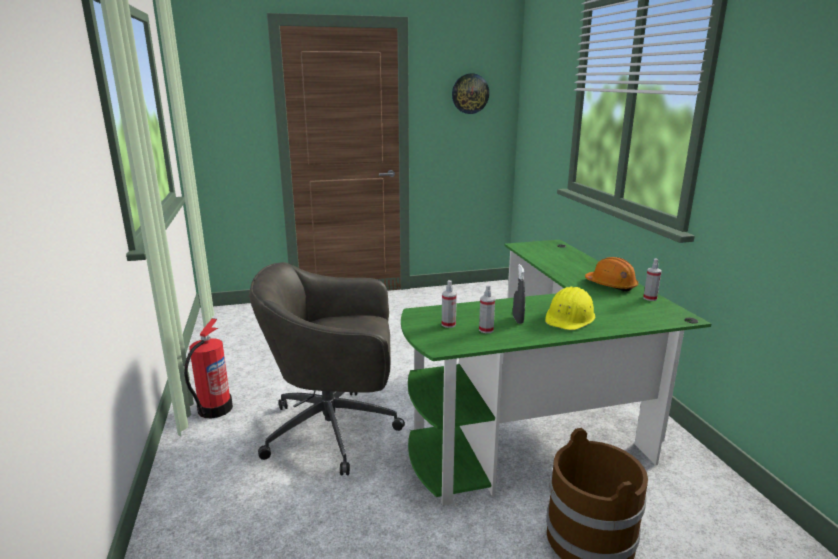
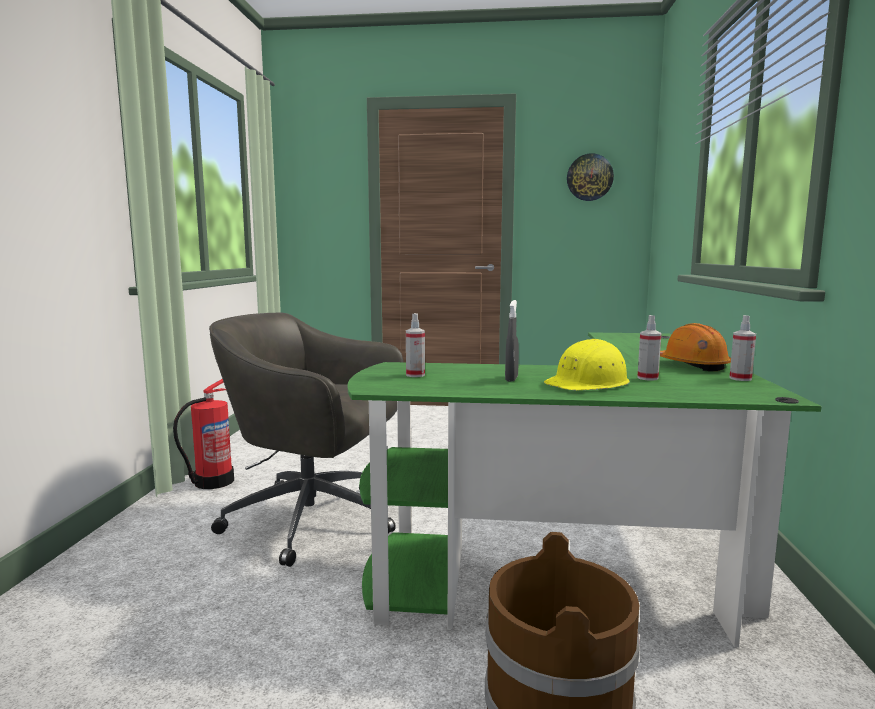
camera: 20 degrees right, 10 degrees down
(486, 330) = (455, 382): spray bottle -> spray bottle (647, 378)

